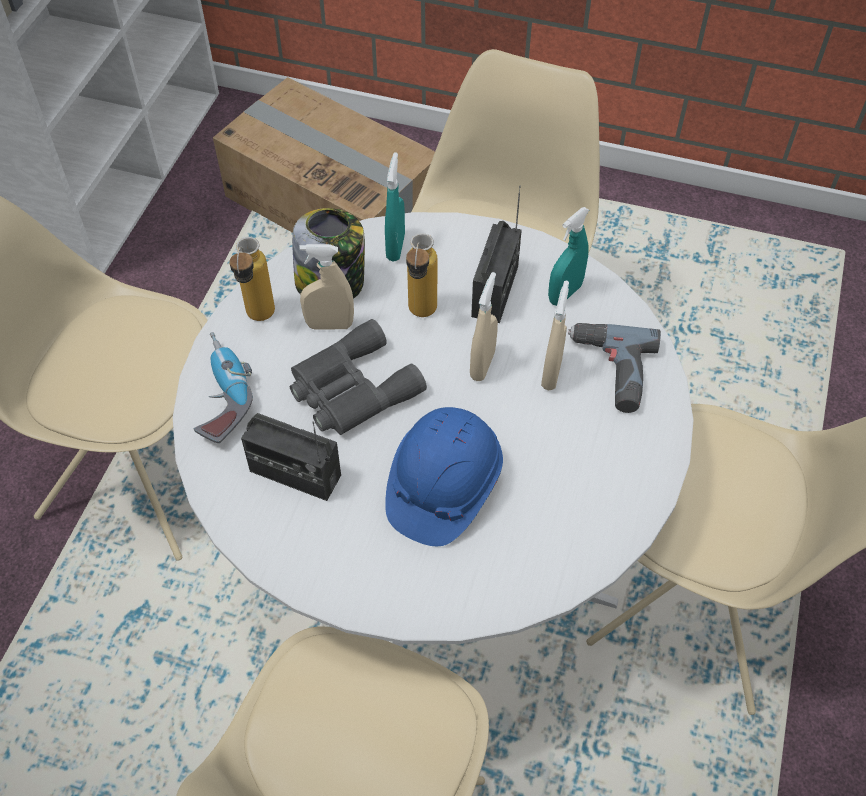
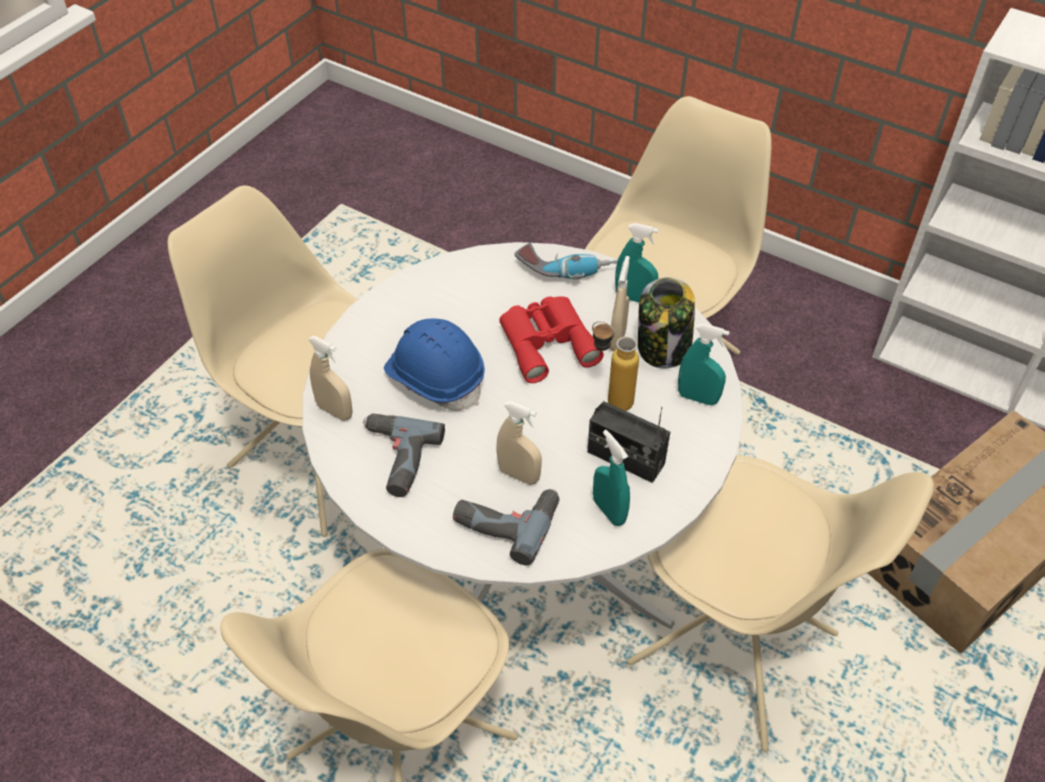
camera: 105 degrees right, 5 degrees down
(258, 320) = (634, 298): bottle -> turquoise spray bottle
(295, 474) = (480, 299): radio -> none
(350, 389) = (547, 341): grey binoculars -> red binoculars
(482, 365) = (544, 429): beige spray bottle -> beige spray bottle (335, 411)
(576, 493) = (394, 459): none -> power drill

